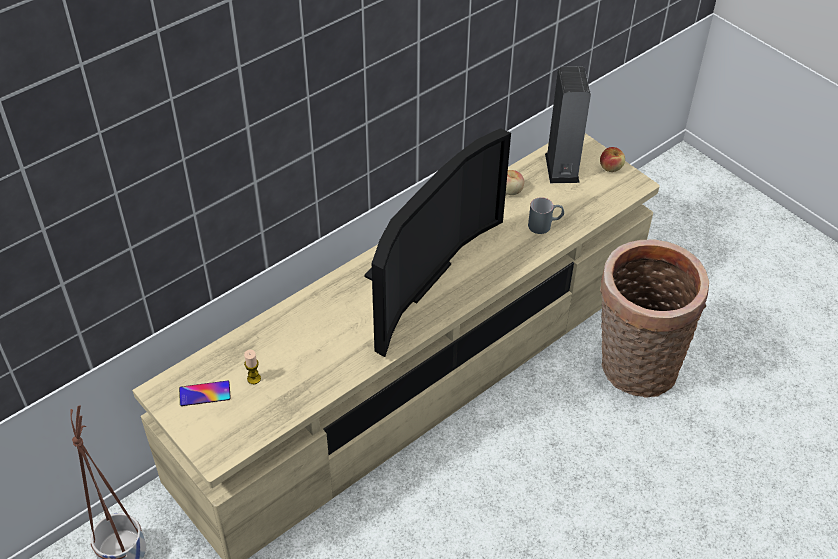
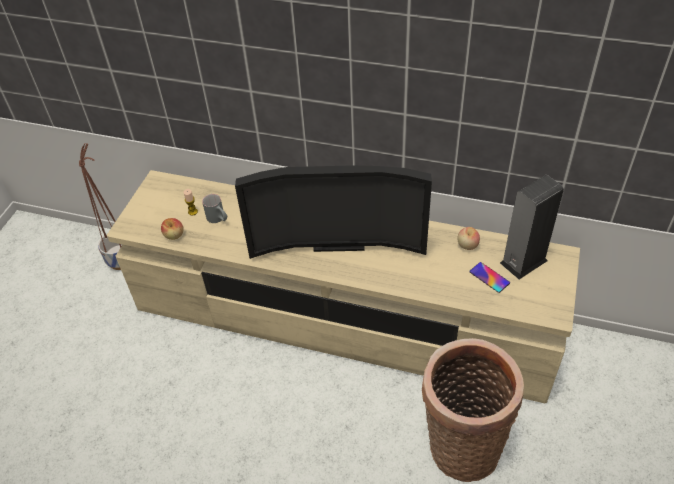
camera: 60 degrees right, 0 degrees up
(205, 393) = (167, 198): phone -> phone (489, 277)
(545, 225) = (452, 281): grey mug -> grey mug (218, 219)
(611, 167) = (557, 290): apple -> apple (174, 235)

